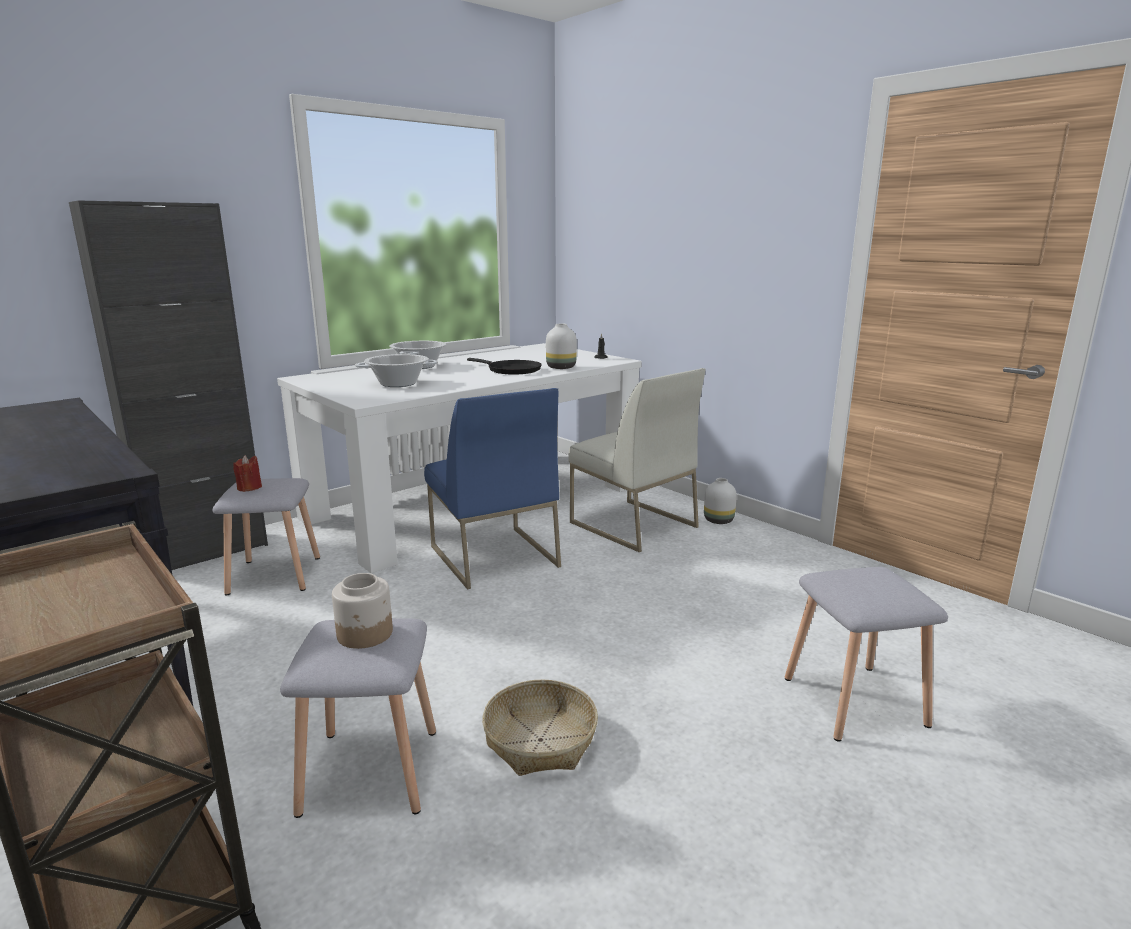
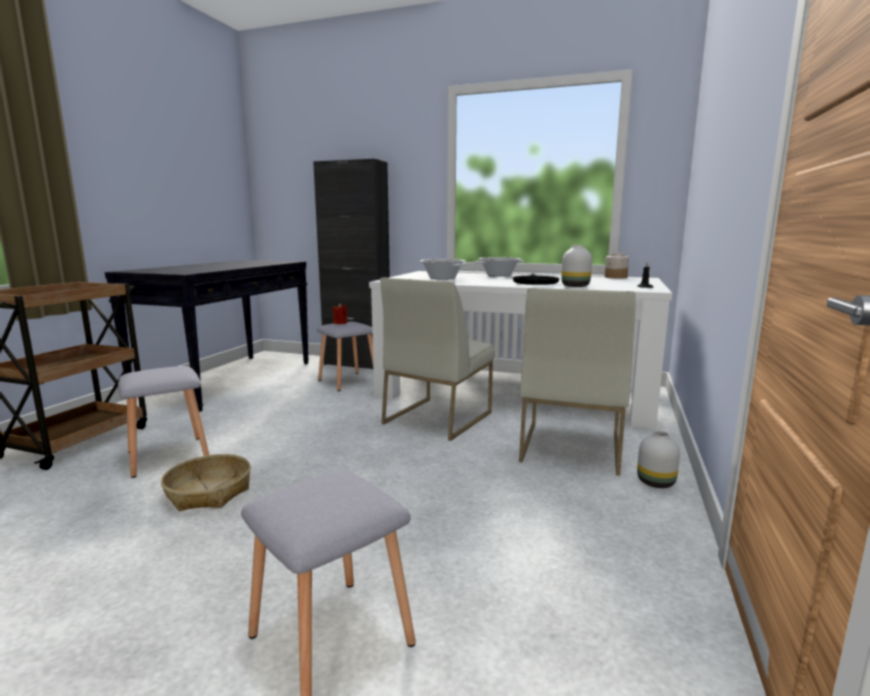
camera: 60 degrees right, 5 degrees down
(365, 634) = (165, 372): jar -> jar (615, 277)
(492, 556) = (437, 417): blue chair -> white chair

